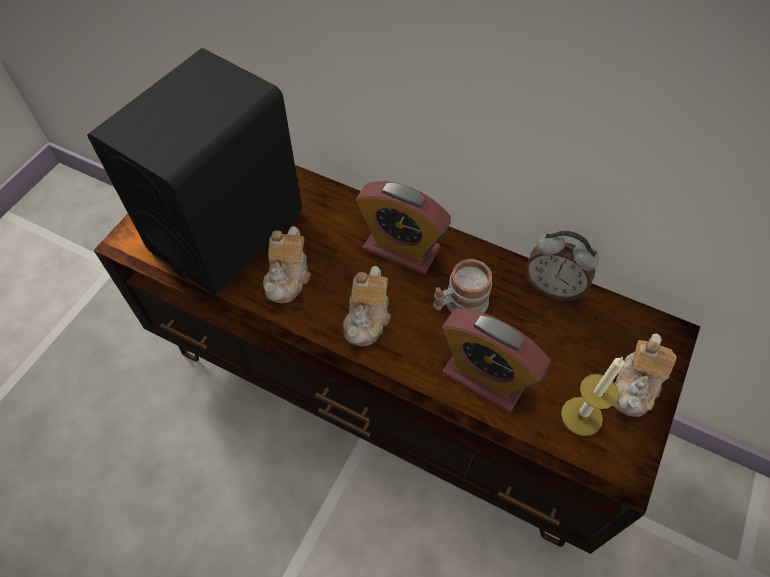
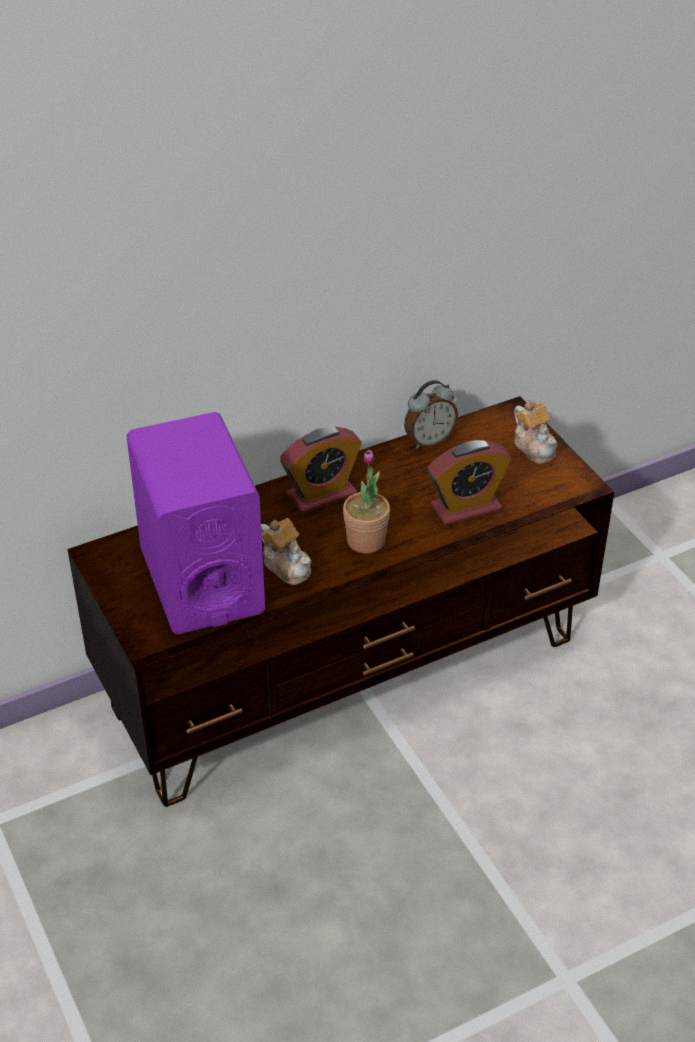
camera: 55 degrees left, 15 degrees down
(227, 230) = (201, 580): black speaker -> purple speaker
(367, 319) = (366, 541): teapot -> potted plant
(459, 303) = (398, 490): mug -> none
(581, 416) = (532, 480): candle -> none

